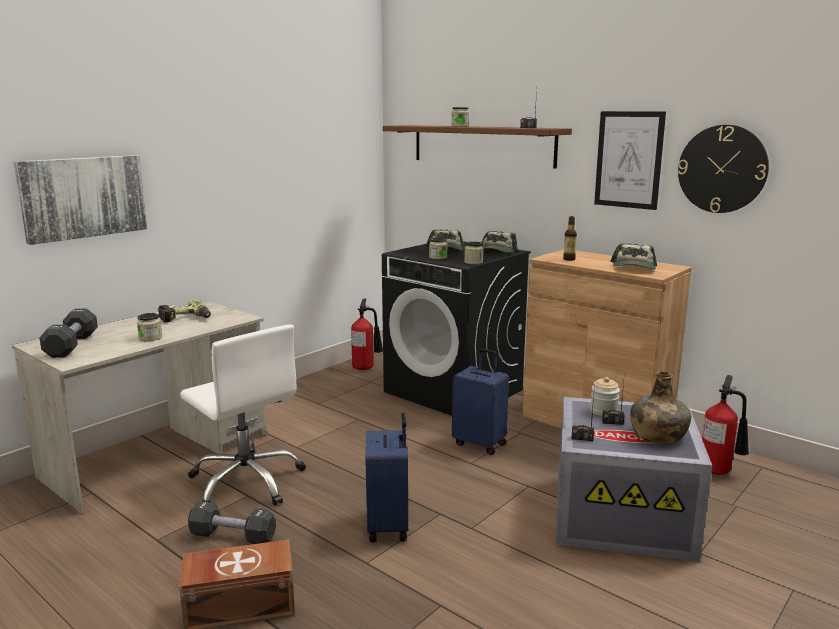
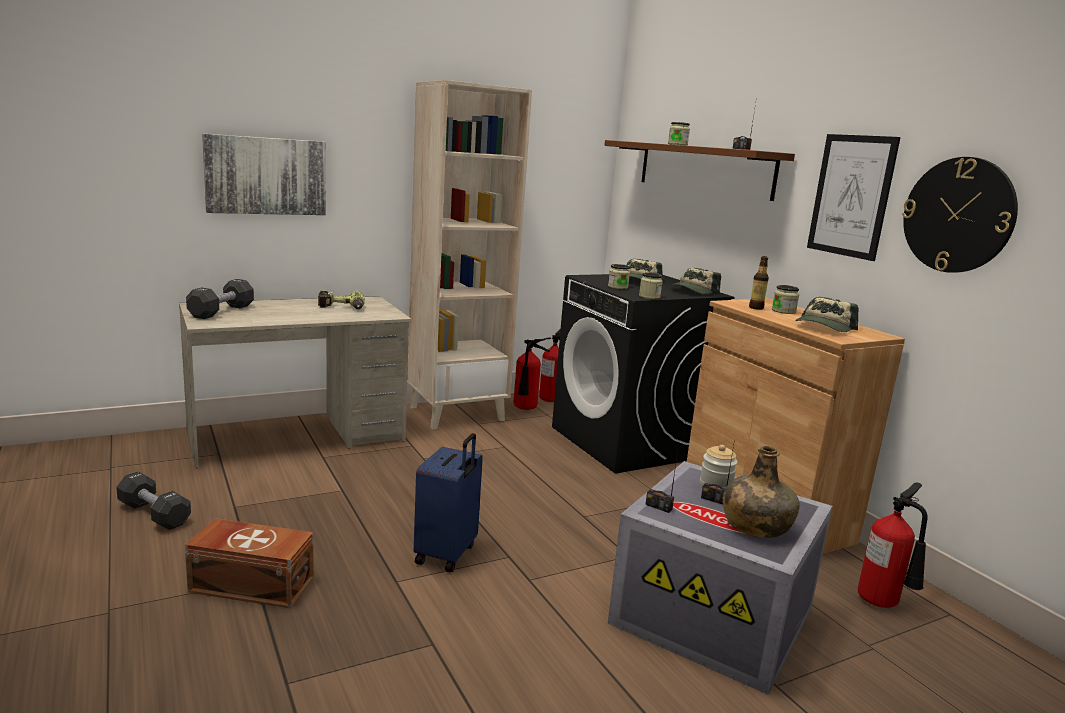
camera: 20 degrees right, 0 degrees up
(150, 338) = (291, 317): jar -> jar (783, 311)
(233, 536) = (298, 522): black dumbbell -> black dumbbell (154, 514)
(247, 481) = (352, 477): white office chair -> none
(291, 398) = (457, 413): none -> beige bookcase
(348, 381) = (525, 409): none -> fire extinguisher
(480, 443) = (611, 500): blue suitcase -> none

